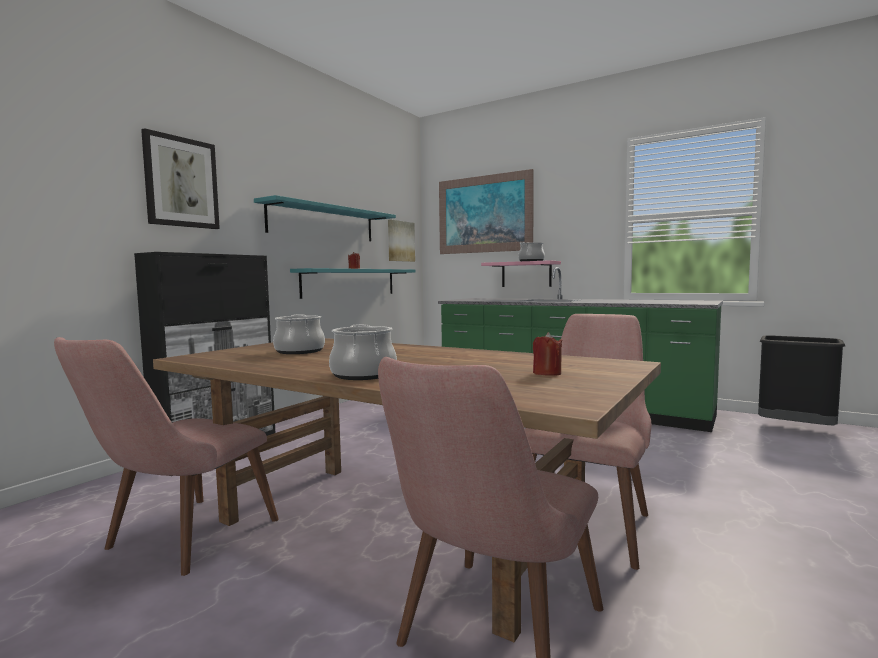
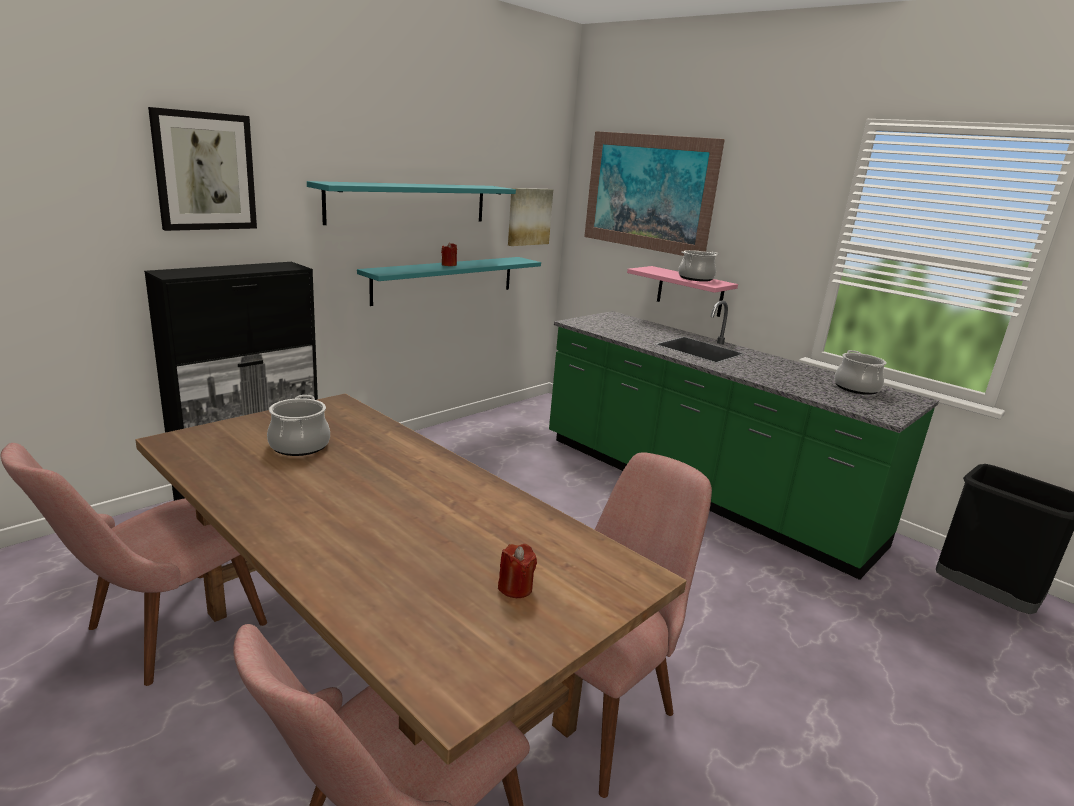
camera: 10 degrees right, 15 degrees up
(363, 375) = (312, 544): cooking pot -> cooking pot (856, 388)

